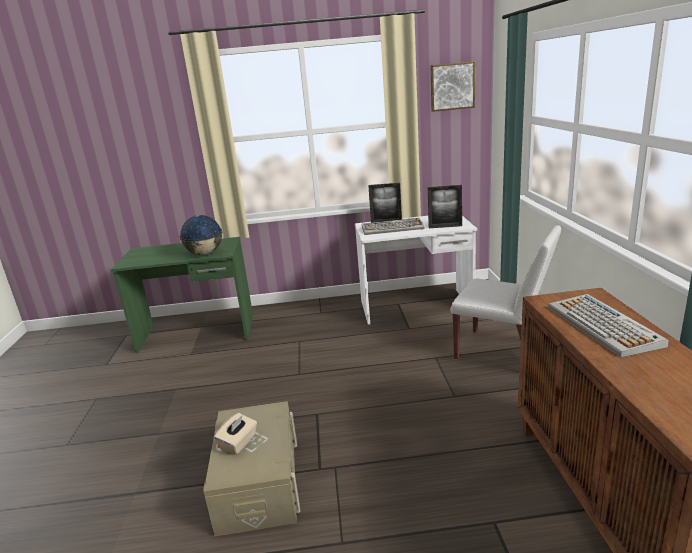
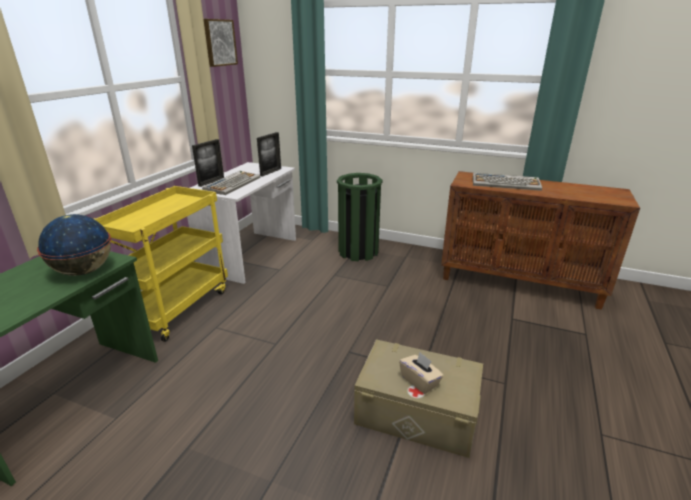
camera: 65 degrees left, 5 degrees up
(310, 317) = (177, 307): none -> yellow cart
(503, 352) = (358, 252): white chair -> green trash can

